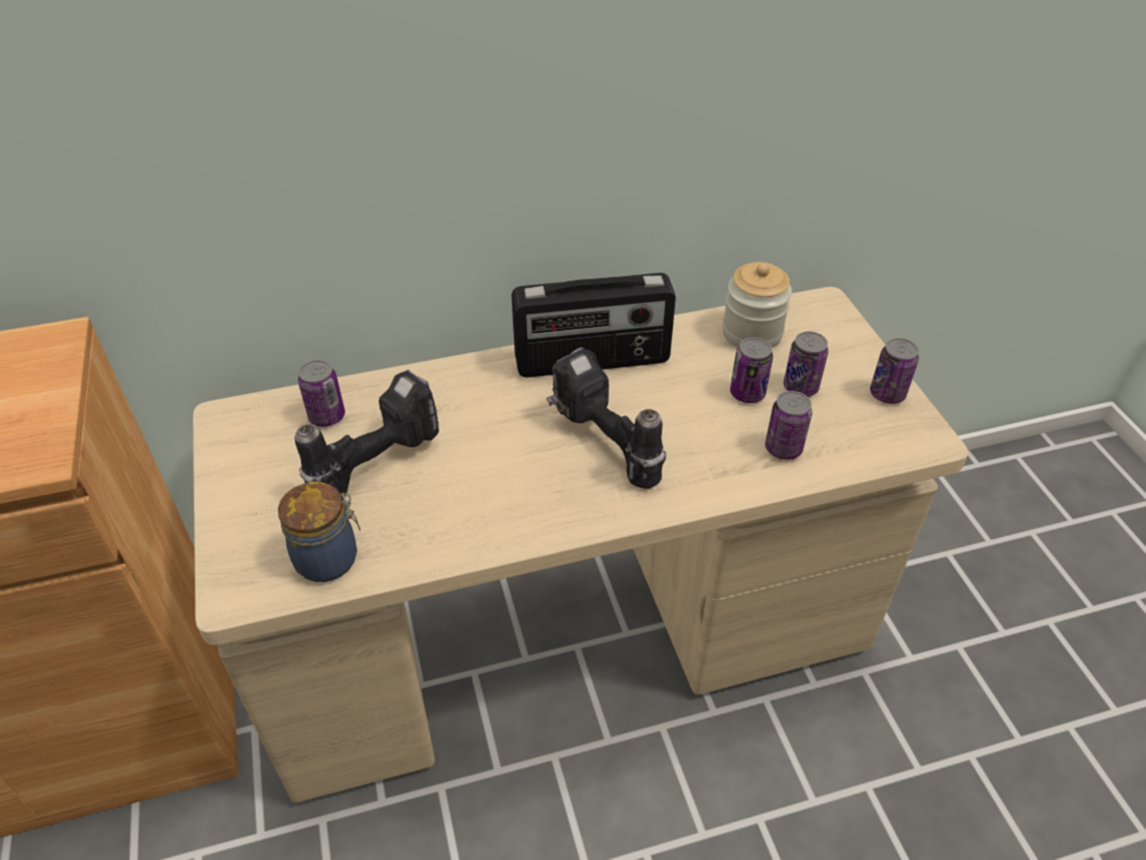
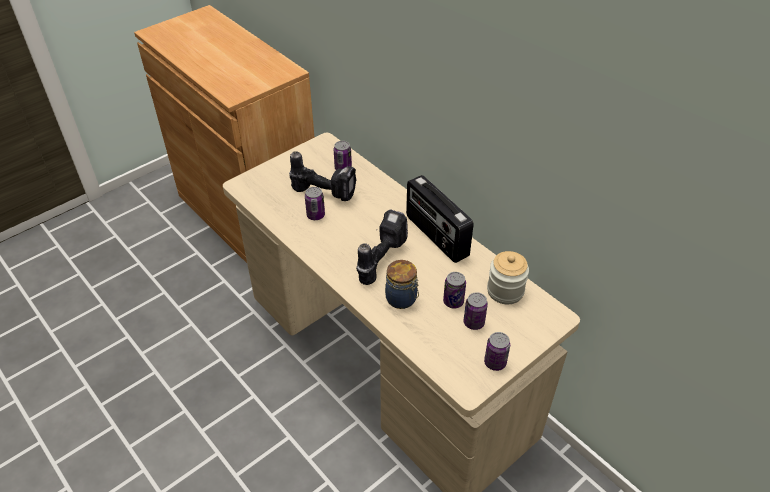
camera: 65 degrees right, 0 degrees up
(330, 558) = (269, 201): jar -> jar (402, 299)
(783, 448) = (420, 326): can -> can (315, 215)

